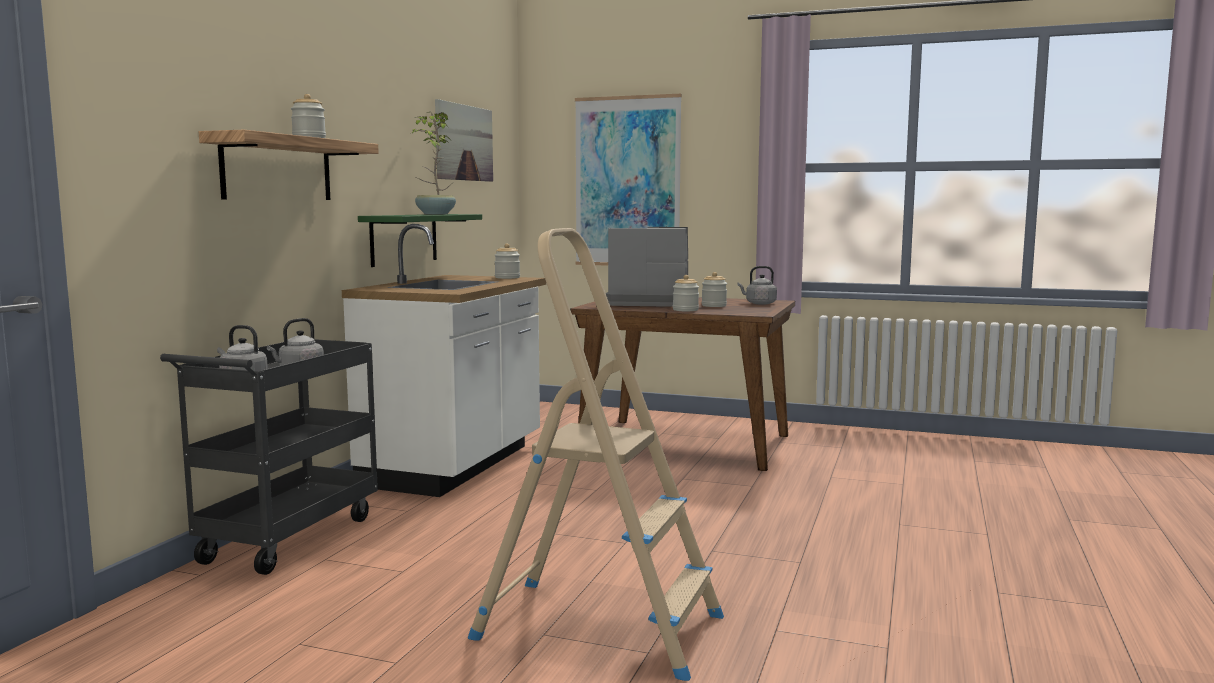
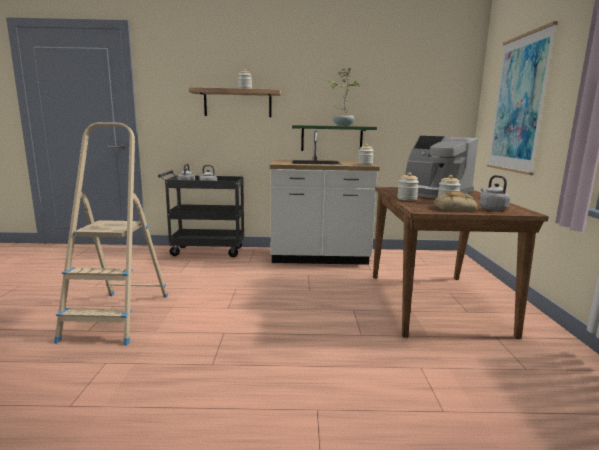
camera: 70 degrees right, 5 degrees up
(464, 143) = (402, 84): picture -> none
(649, 302) = (433, 193): coffee machine -> coffee machine turned 150 degrees clockwise
(750, 308) = (454, 208): none -> bread

